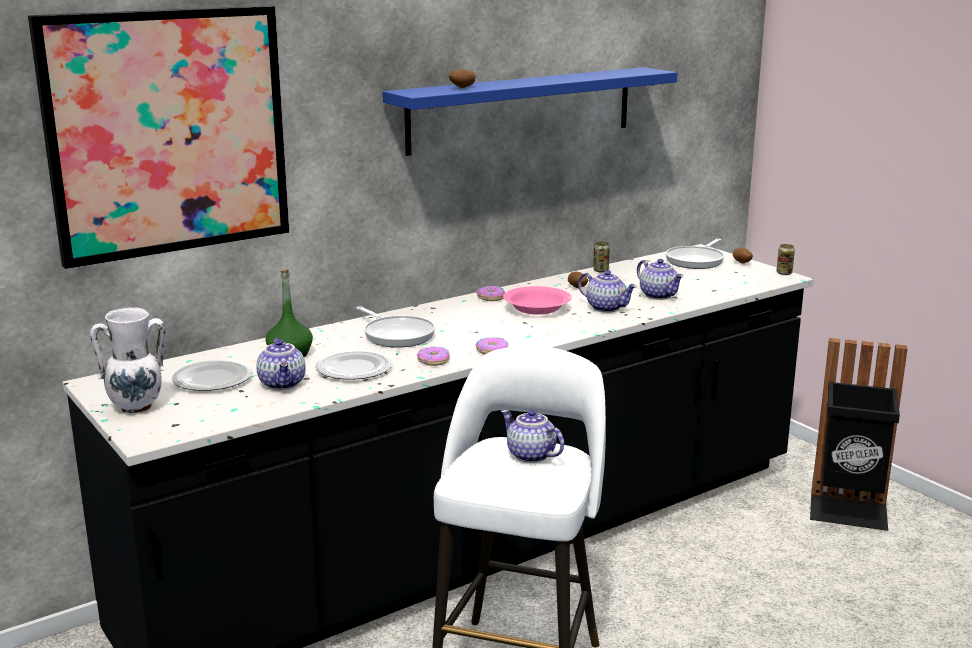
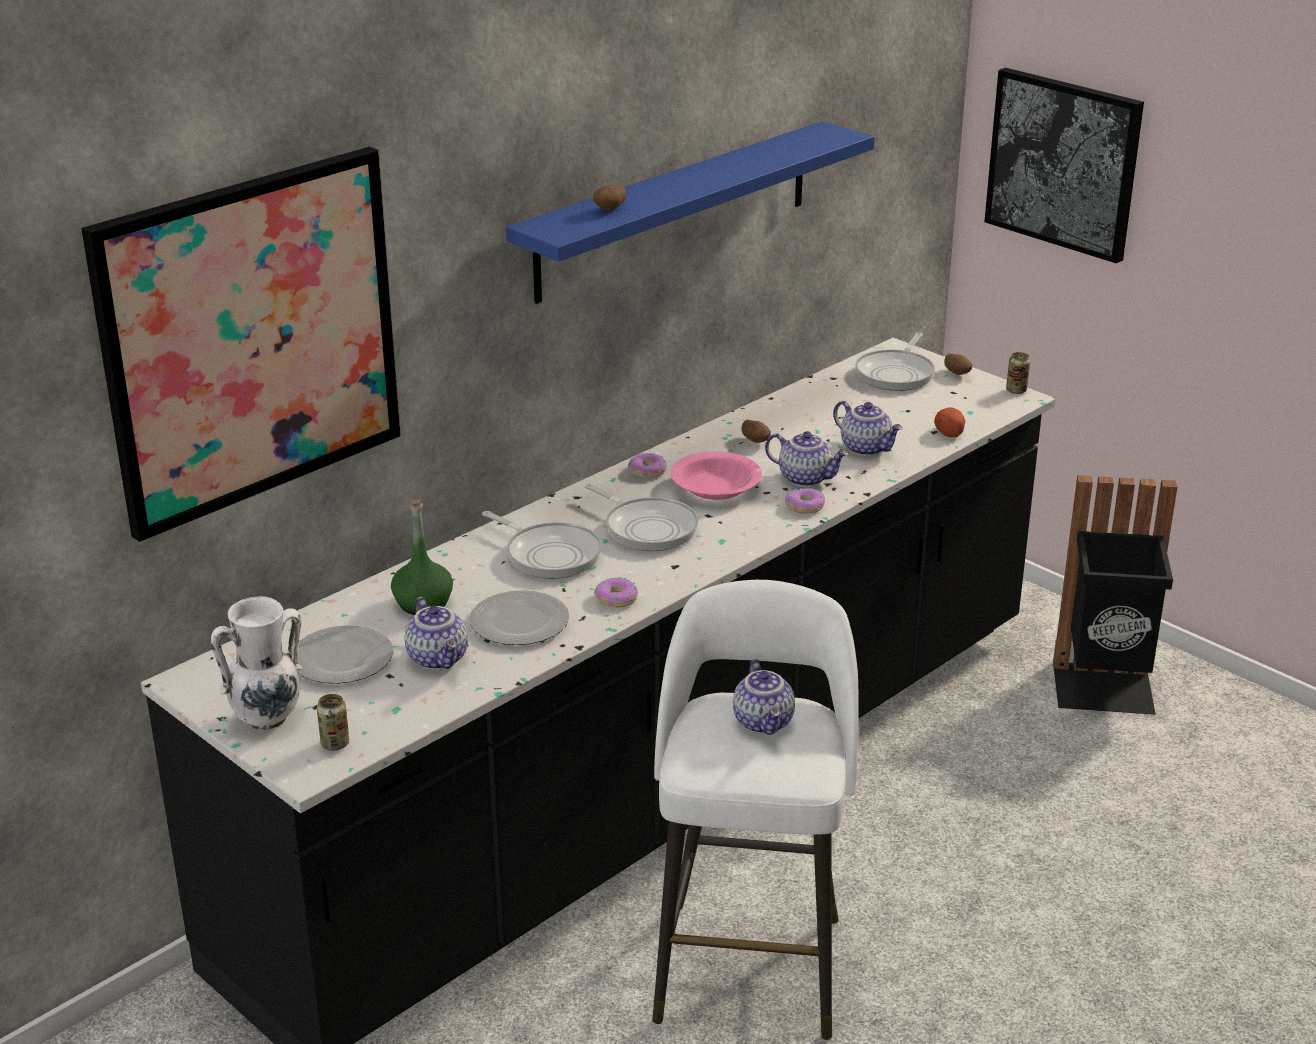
camera: 10 degrees left, 10 degrees up
(476, 326) = (647, 528): none -> frying pan
(492, 351) = (684, 573): donut -> donut (805, 506)
(530, 455) = (765, 722): teapot -> teapot turned 135 degrees counterclockwise
(600, 270) = (776, 404): can -> can (335, 744)
(725, 291) = (948, 432): none -> potato
(827, 114) = (1064, 163): none -> picture

